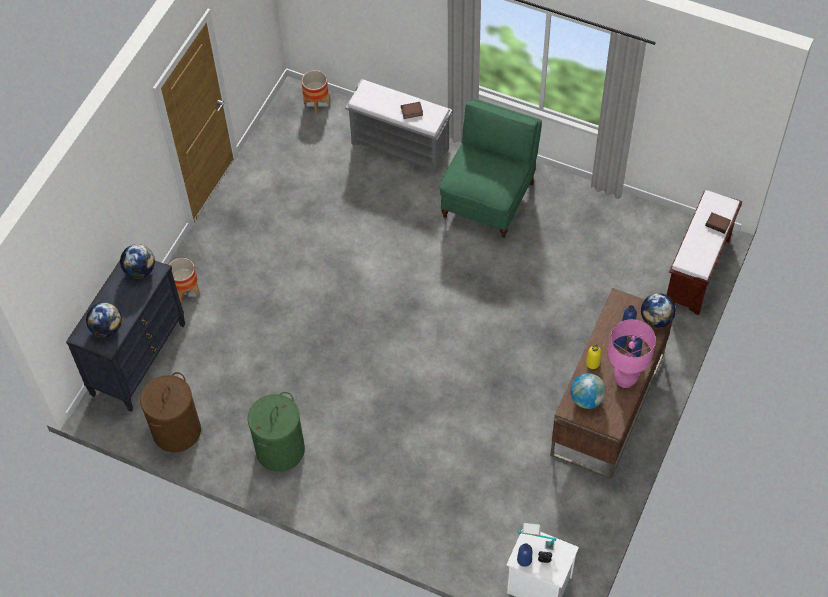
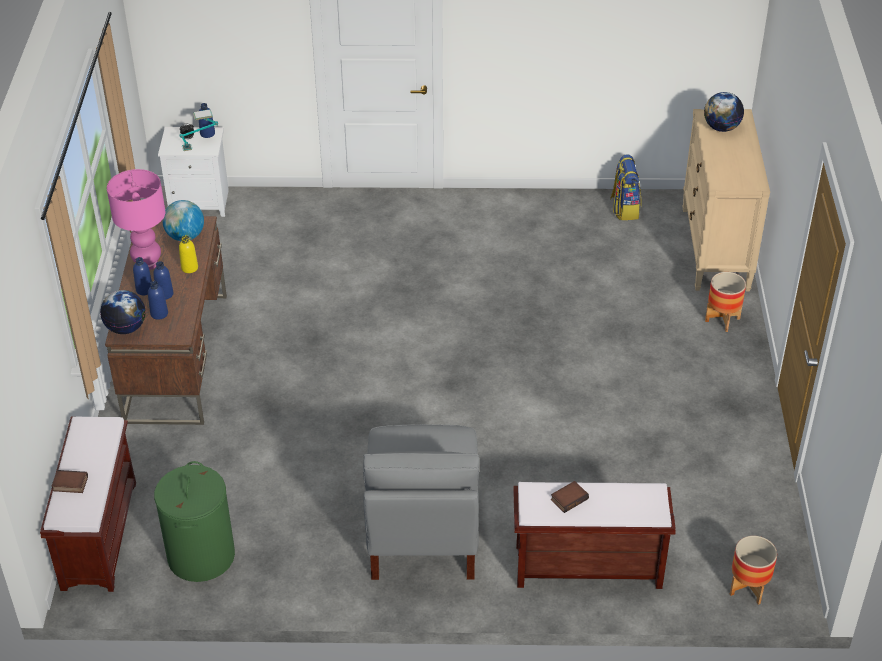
camera: 155 degrees right, 15 degrees down
(138, 358) = (715, 249): black dresser -> beige dresser
(140, 270) = (736, 178): globe -> none
(177, 431) = (624, 208): brown laundry basket -> backpack
(280, 450) = (511, 224): green laundry basket -> green laundry basket (201, 556)
(401, 146) = (586, 568): grey bench -> brown bench
(489, 199) = (422, 535): green chair -> grey chair

